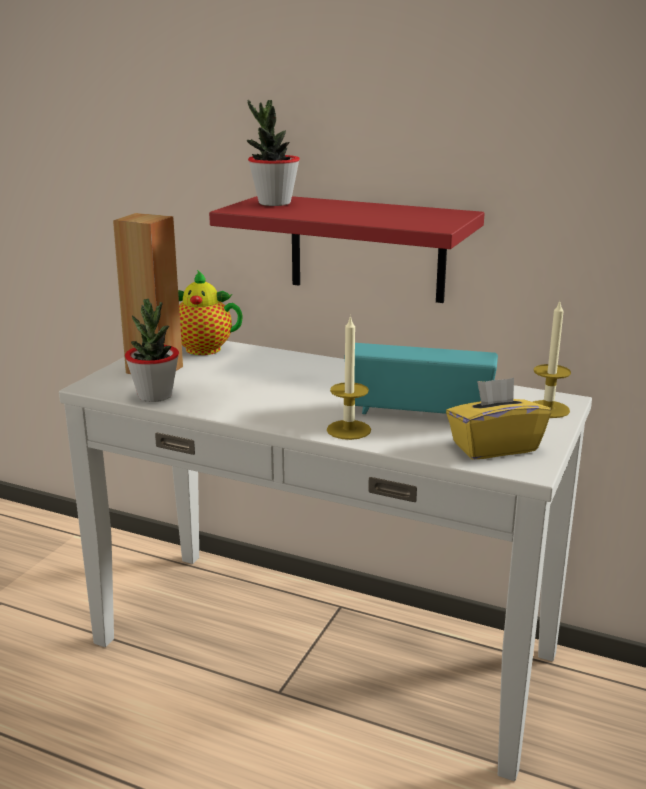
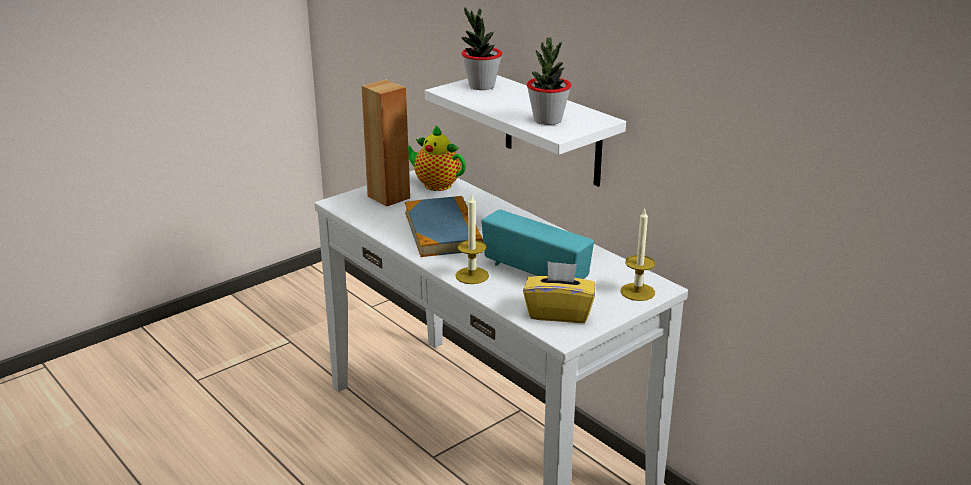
camera: 25 degrees right, 5 degrees up
(155, 396) = (370, 219): potted plant -> potted plant (547, 120)
(260, 391) = (443, 231): none -> book
(367, 248) = (552, 130): red shelf -> white shelf

